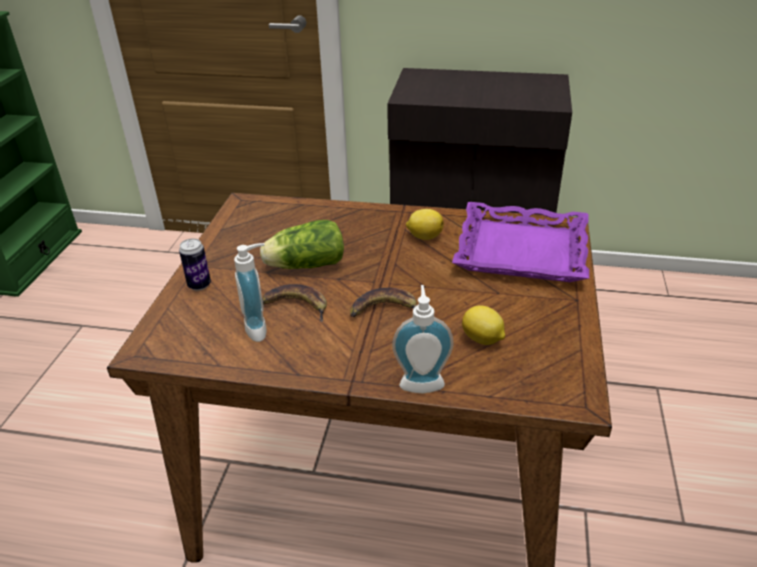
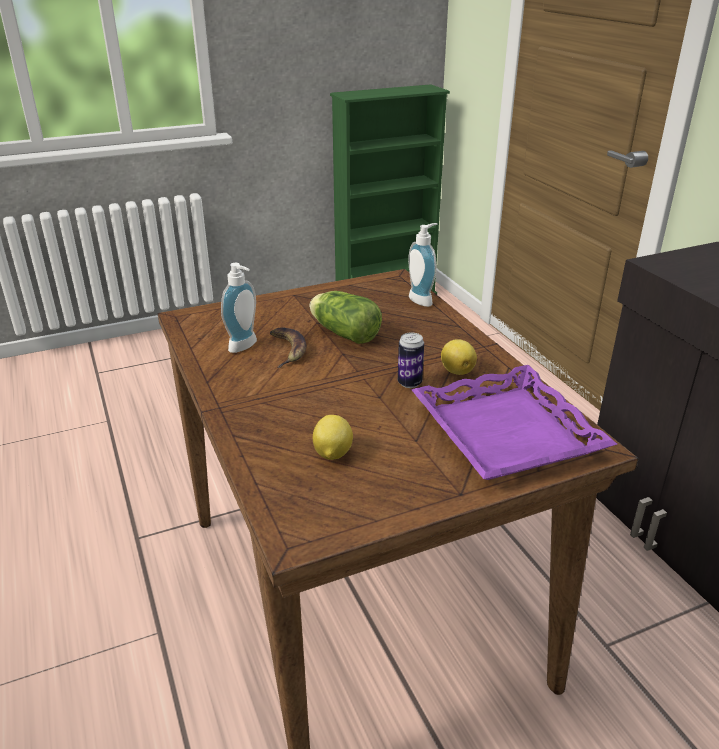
camera: 55 degrees right, 5 degrees down
(199, 285) = (272, 305): can -> can (409, 383)
(384, 309) = (323, 389): banana -> none
(421, 381) = (245, 440): soap dispenser -> soap dispenser (423, 299)

